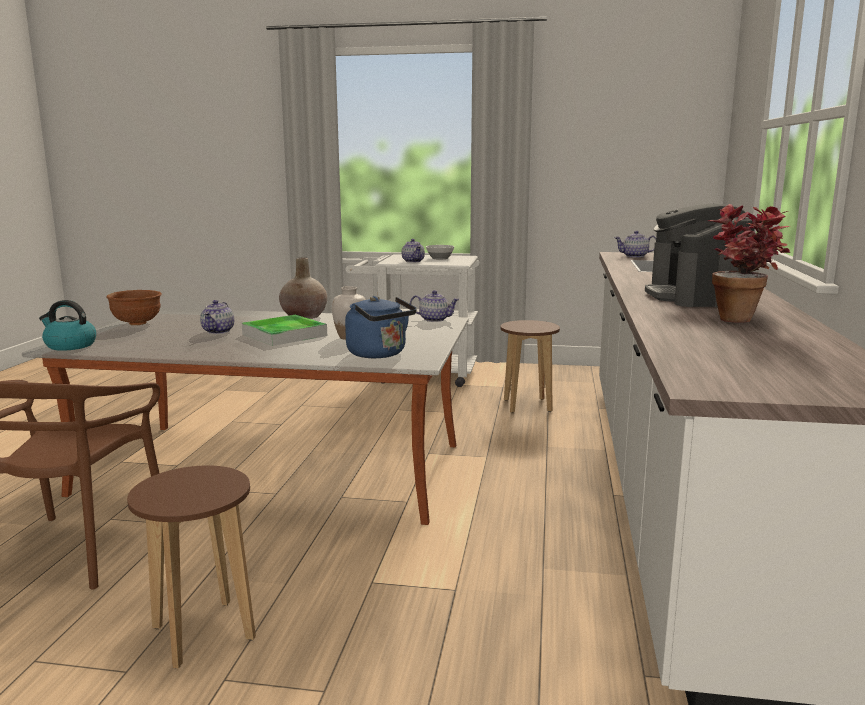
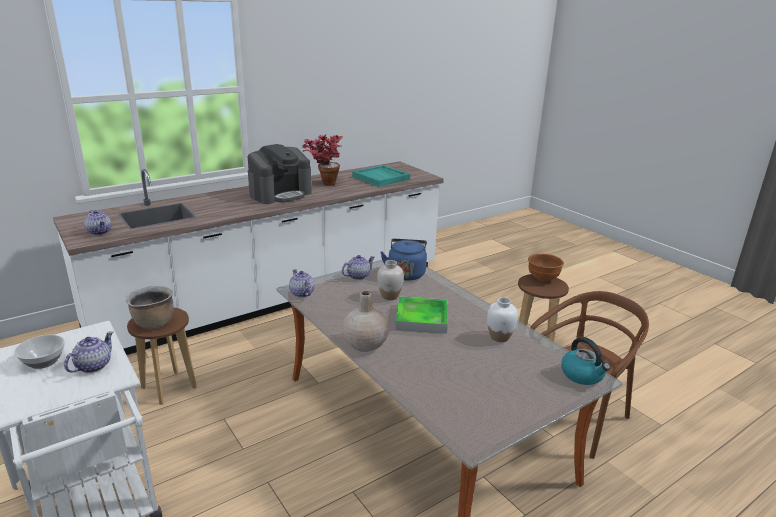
camera: 135 degrees left, 10 degrees up
(137, 324) = (510, 402): brown bowl -> brown bowl (542, 278)
(182, 344) = (499, 337): none -> white vase
(218, 331) = (457, 347): teapot -> teapot (358, 276)
(527, 324) = (153, 323): none -> brown cooking pot
(742, 353) = (381, 178): none -> turquoise tray

